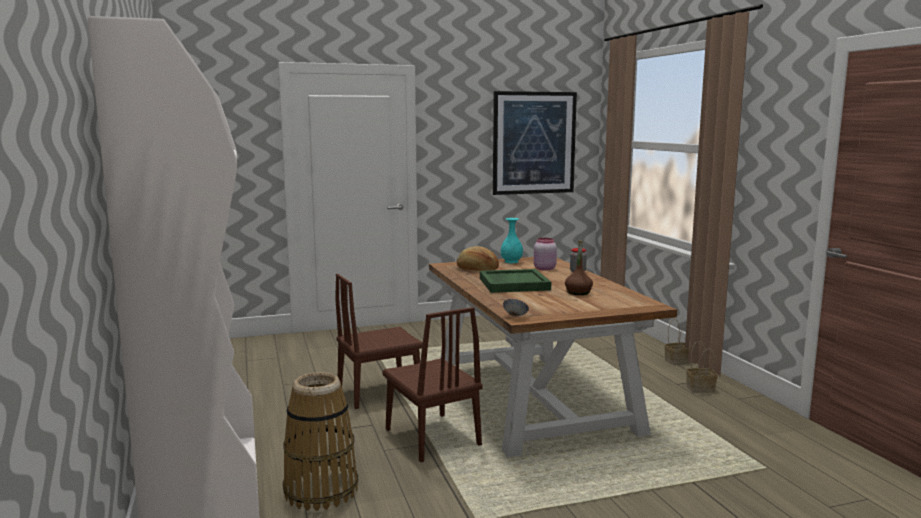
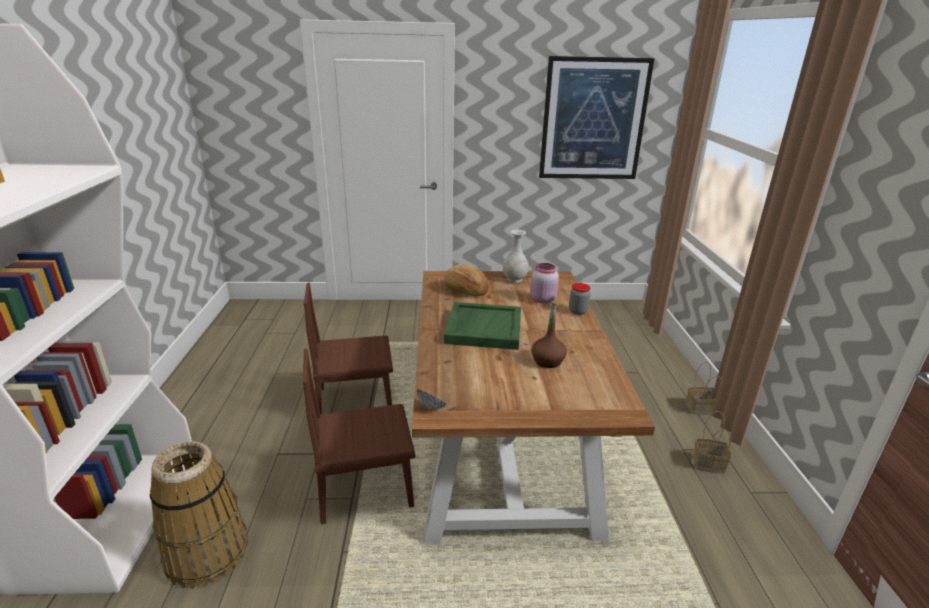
camera: 15 degrees right, 15 degrees up
(432, 437) = (365, 488): brown chair -> brown chair turned 90 degrees clockwise
(511, 262) = (515, 279): turquoise vase -> white vase

